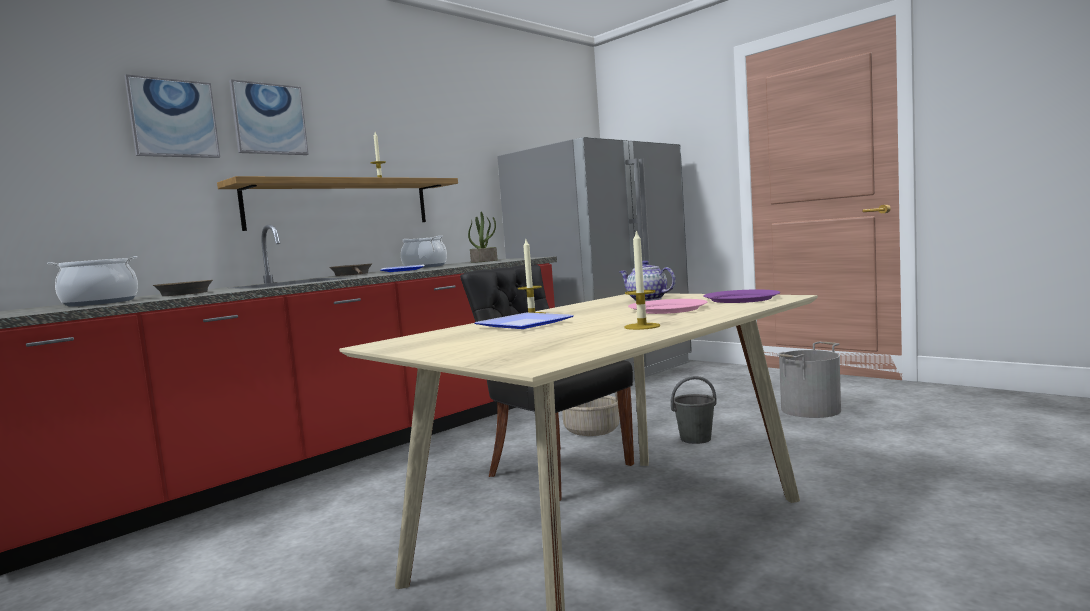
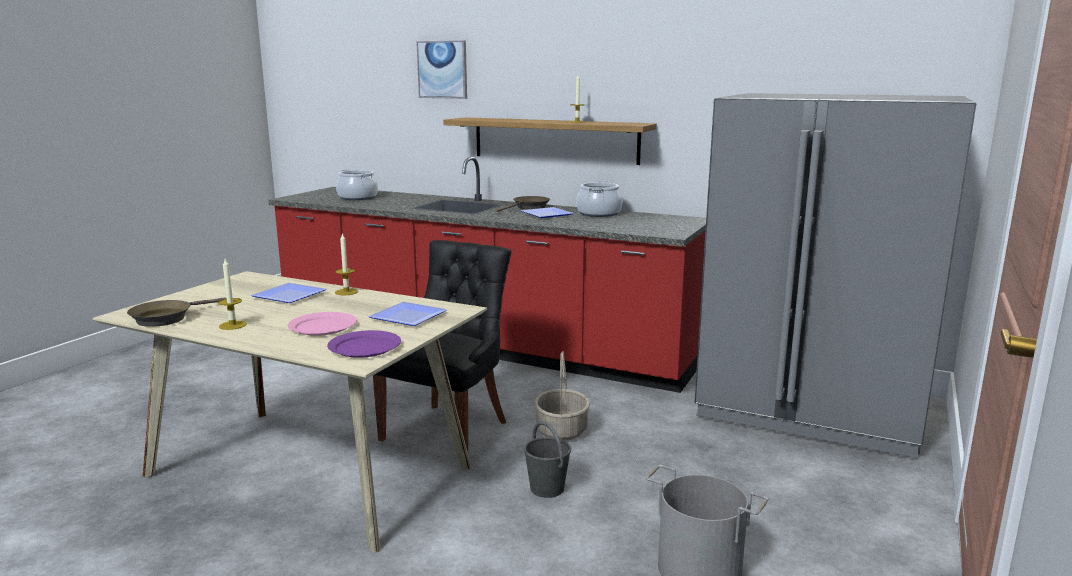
camera: 70 degrees right, 10 degrees up
(183, 294) = (397, 200): brown frying pan -> brown frying pan (166, 318)
(269, 119) = (504, 65): picture -> none
(484, 261) = (649, 222): potted plant -> none
(646, 300) = (408, 316): teapot -> plate

